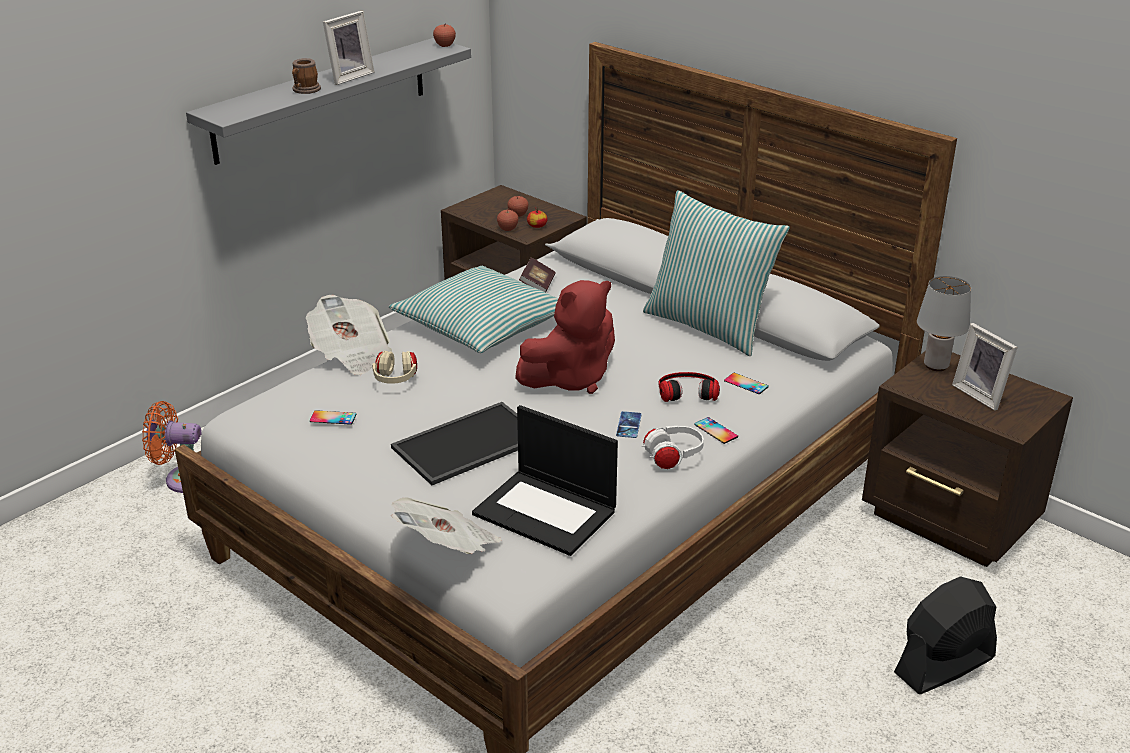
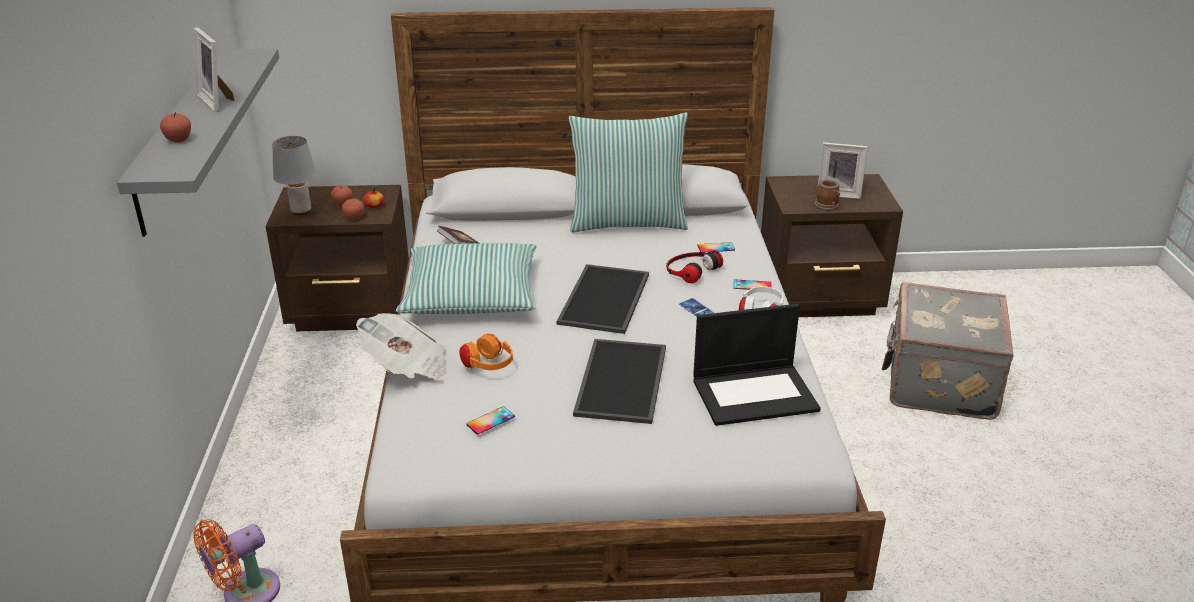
camera: 45 degrees left, 0 degrees up
(305, 90) = (202, 124): mug -> mug (828, 206)
(348, 76) = (218, 101): picture frame -> picture frame turned 150 degrees clockwise
(396, 381) = (487, 367): beige headphones -> orange headphones
(445, 45) = (248, 52): apple -> apple (178, 140)
(448, 548) = (742, 457): newspaper -> none
(570, 378) = (606, 300): red plush toy -> tray
(935, 366) = (789, 188): grey table lamp -> grey table lamp (300, 211)
(943, 665) = (938, 382): black fan -> grey suitcase

